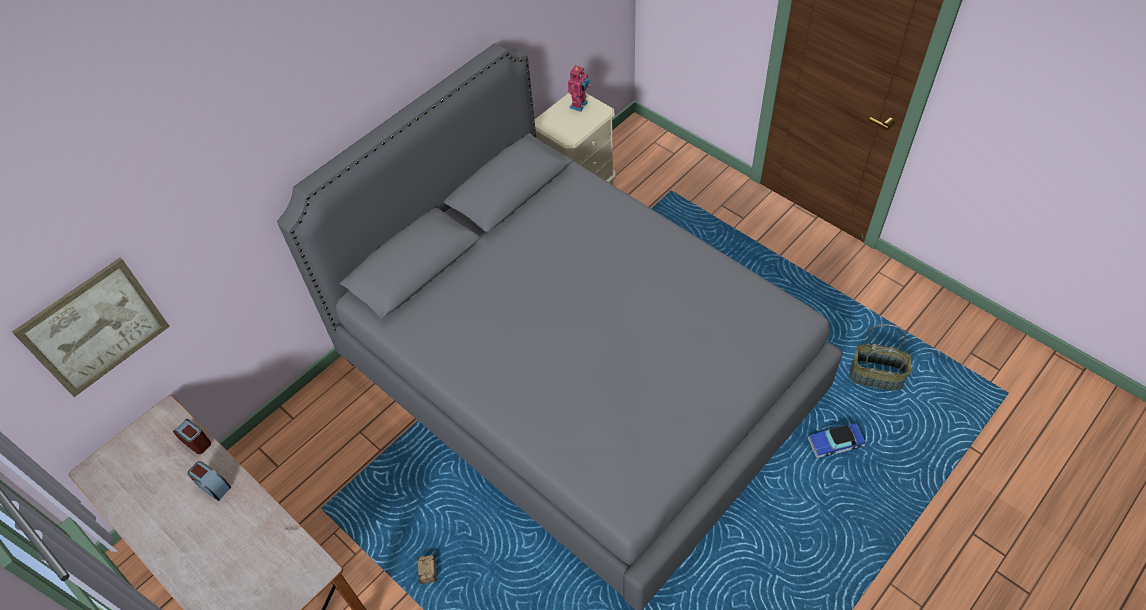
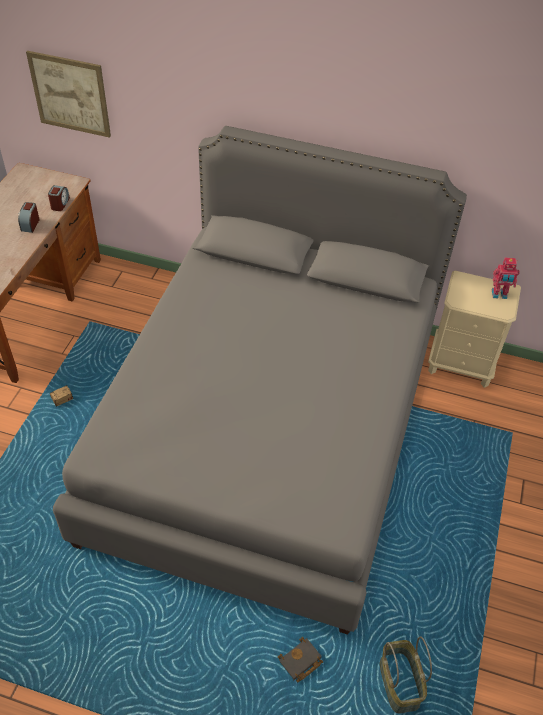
camera: 60 degrees right, 5 degrees down
(835, 443) = (300, 662): toy car -> black book

